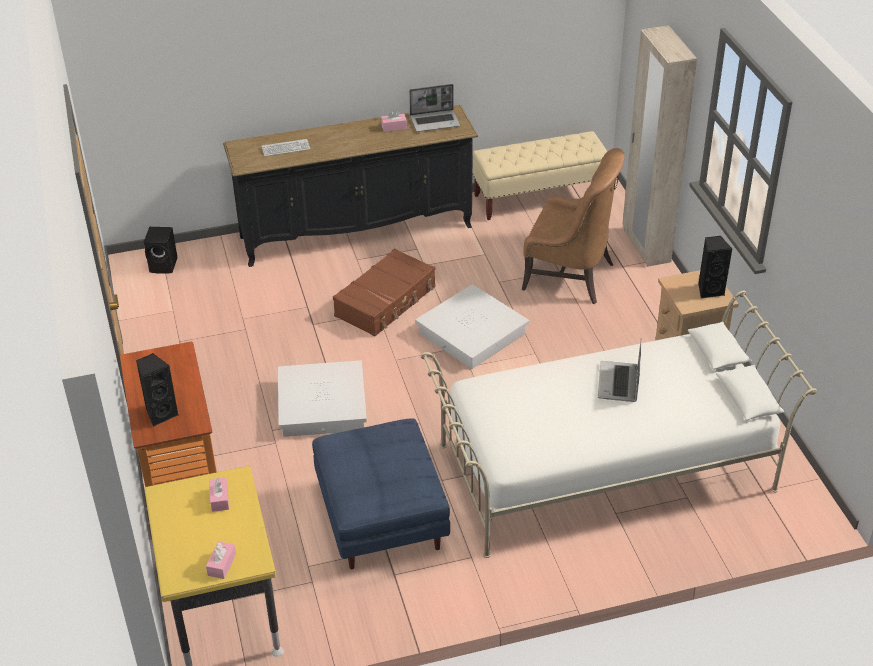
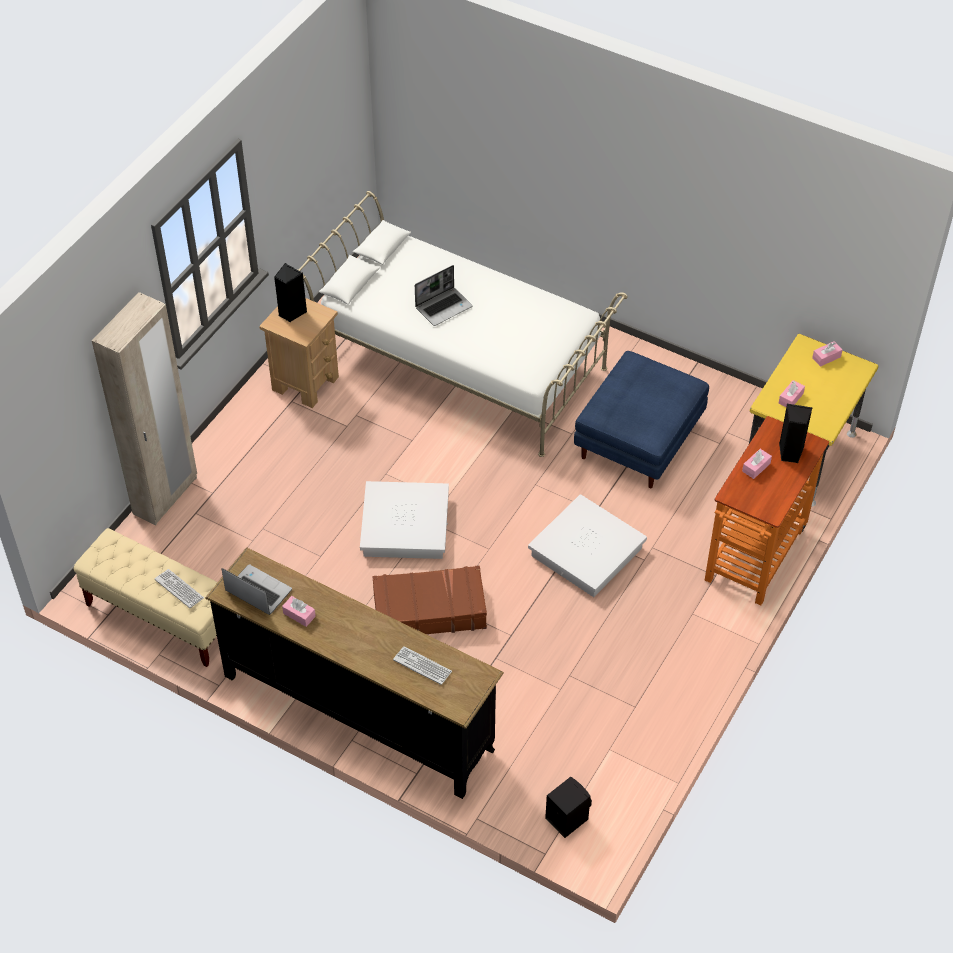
camera: 135 degrees left, 10 degrees up
(180, 384) = (756, 467): none -> pink tissue box
(515, 154) = (179, 589): none -> keyboard
(570, 276) = (262, 516): brown chair -> none

